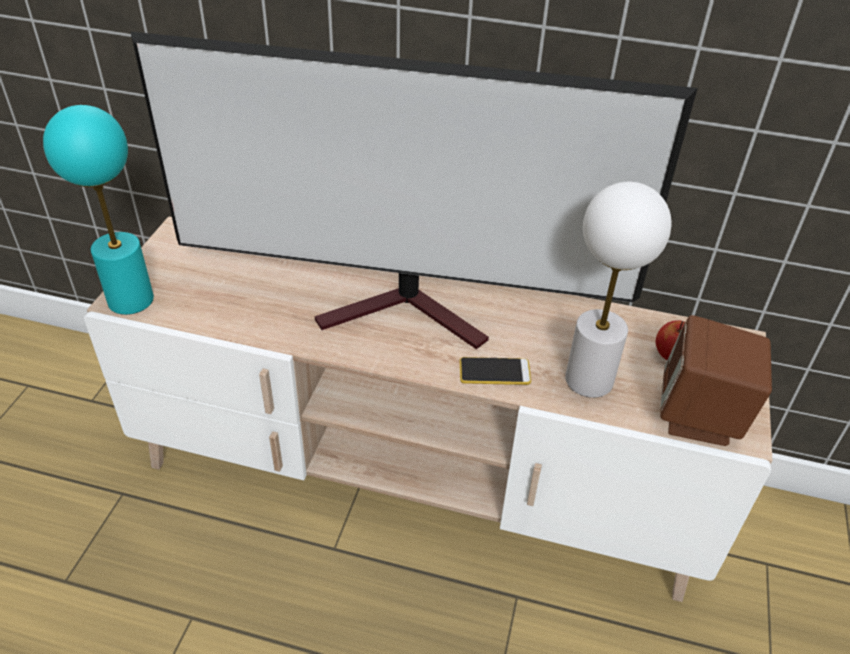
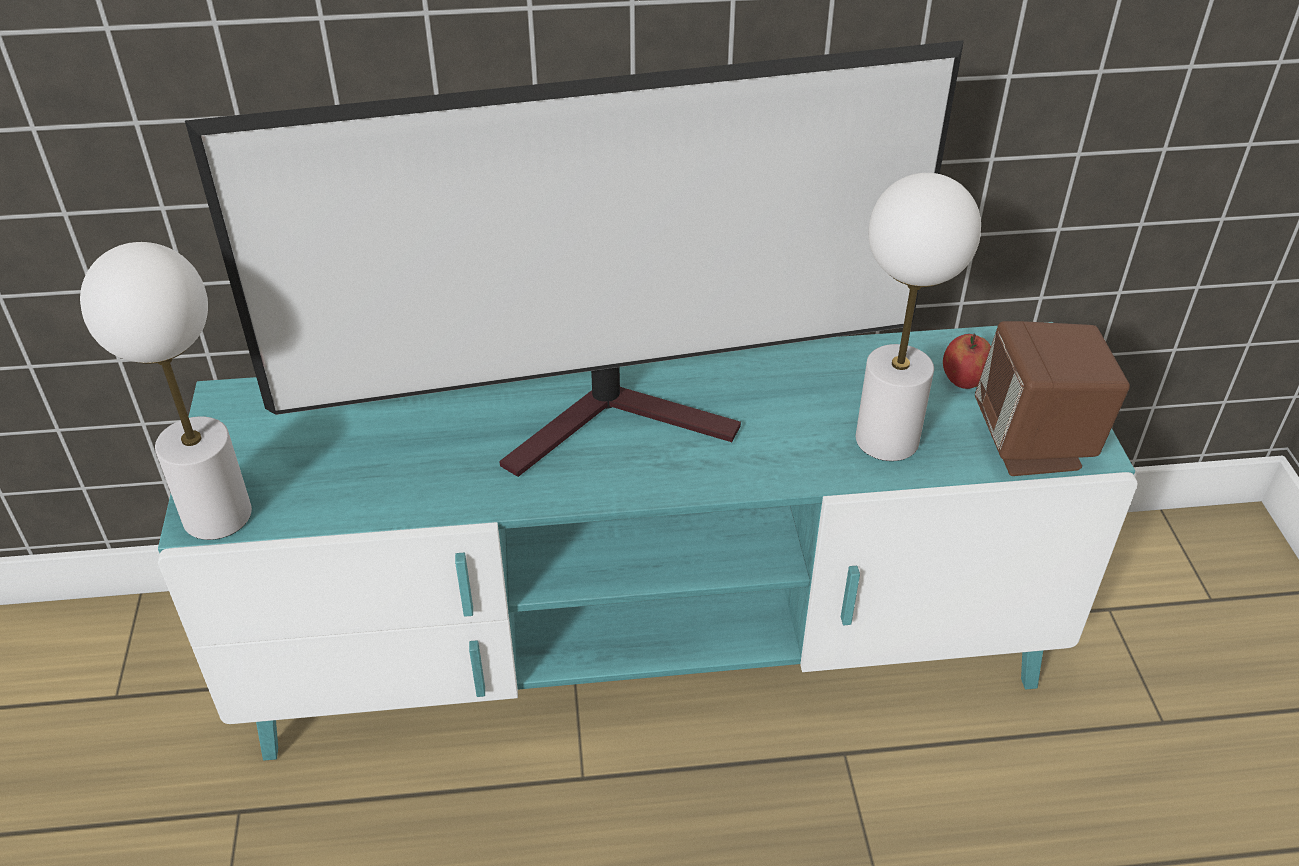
camera: 20 degrees left, 0 degrees up
(130, 299) = (217, 514): turquoise table lamp -> white table lamp
(419, 477) = (649, 646): beige tv stand -> turquoise tv stand
(494, 372) = (770, 464): phone -> none

